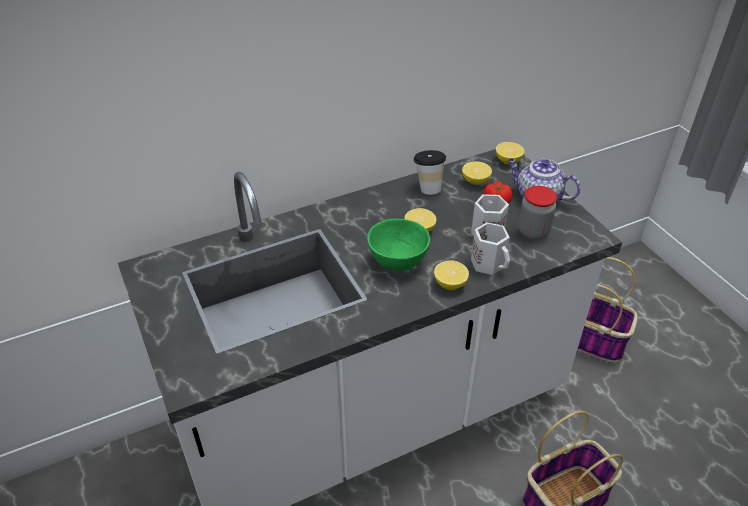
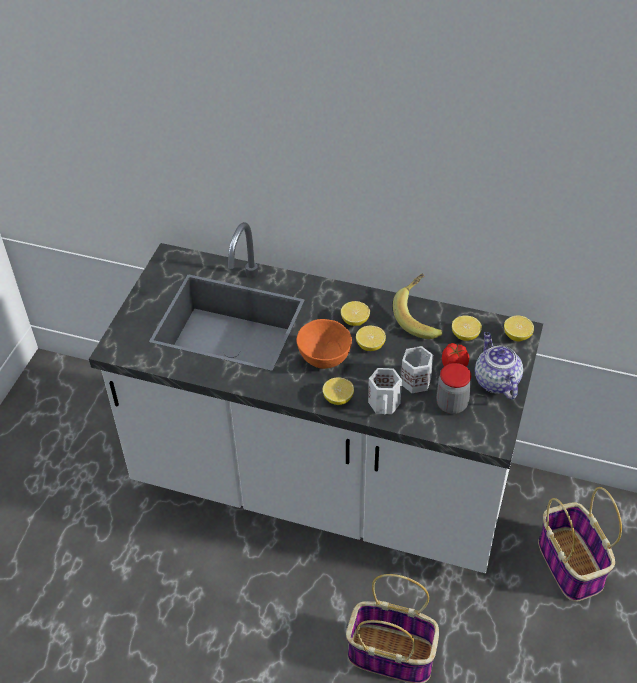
camera: 45 degrees right, 5 degrees up
(383, 220) = (355, 321): none -> lemon
(397, 262) = (324, 358): green bowl -> orange bowl
(428, 188) = (421, 317): cup -> banana

